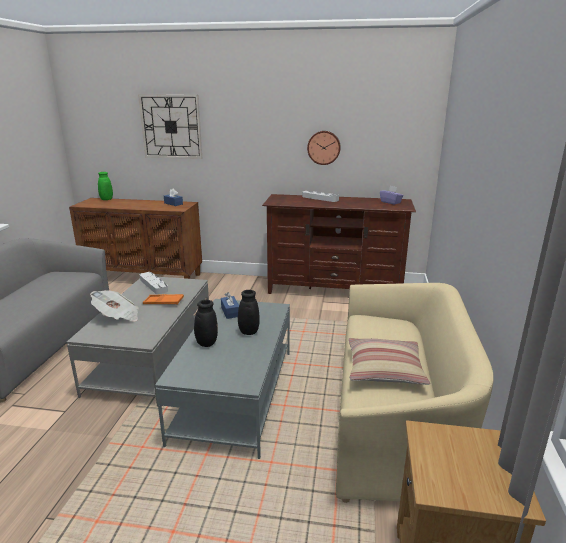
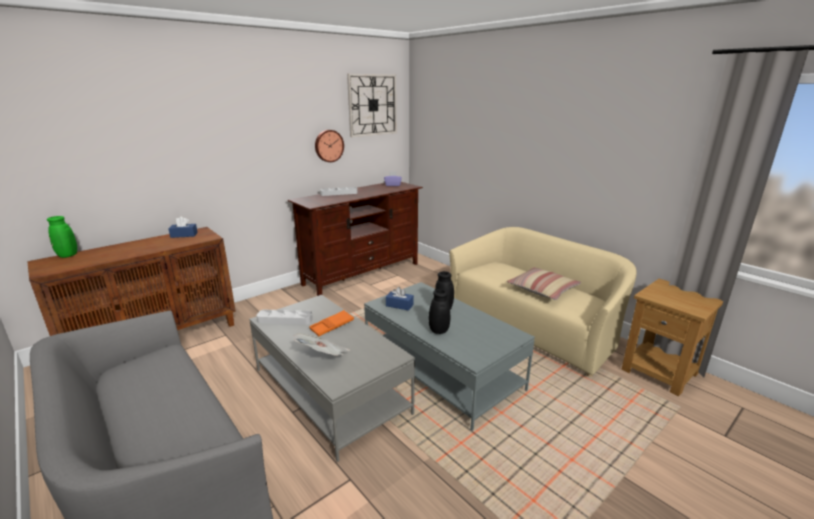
camera: 50 degrees left, 0 degrees up
(171, 126) = (156, 140): wall clock -> wall clock (372, 105)

